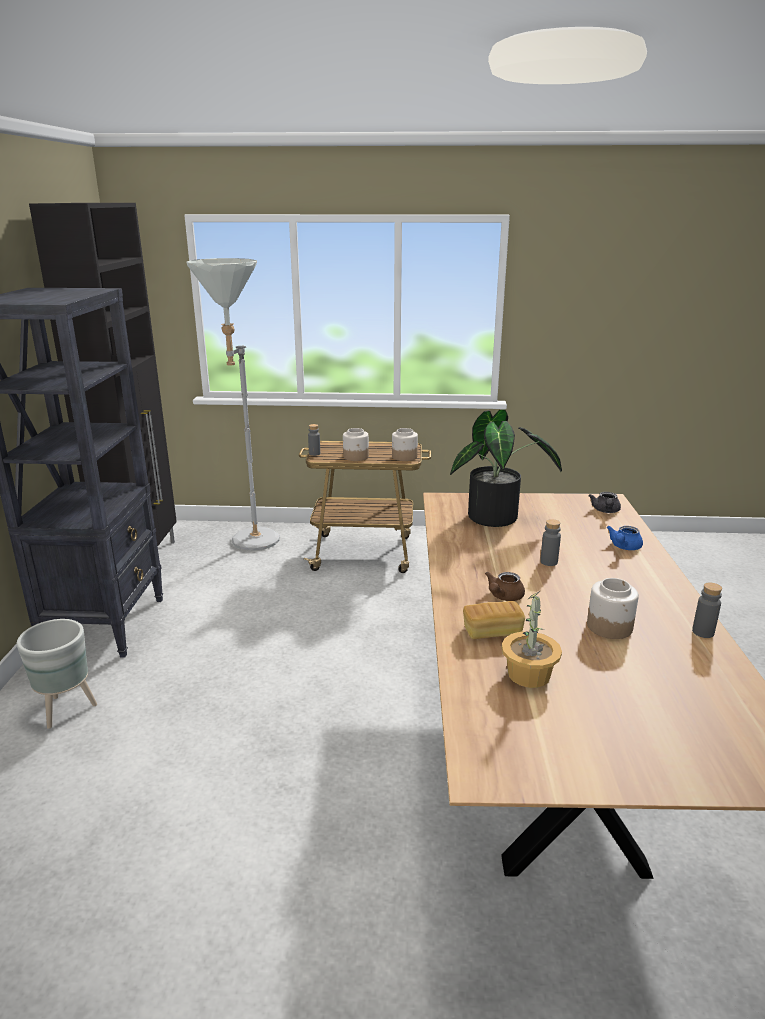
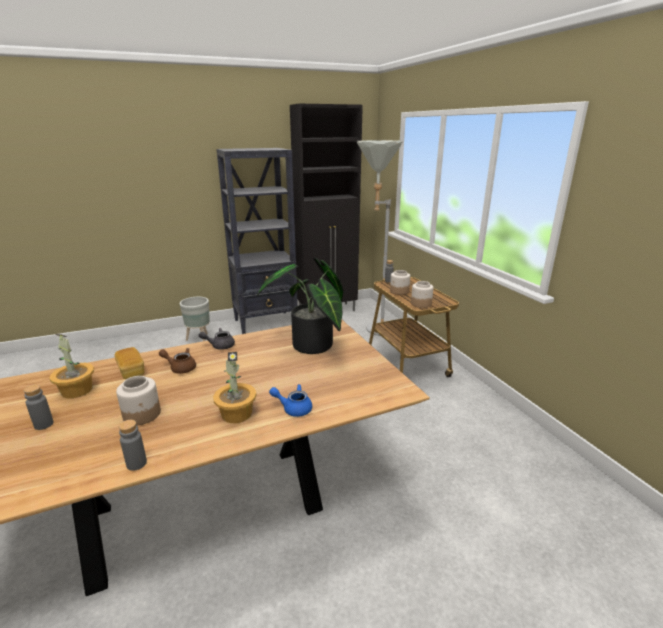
camera: 65 degrees right, 0 degrees up
(549, 562) = (244, 377): grey bottle -> grey bottle (44, 424)
(605, 511) = (371, 391): grey teapot -> grey teapot (219, 346)
(624, 574) = (237, 413): none -> potted plant

